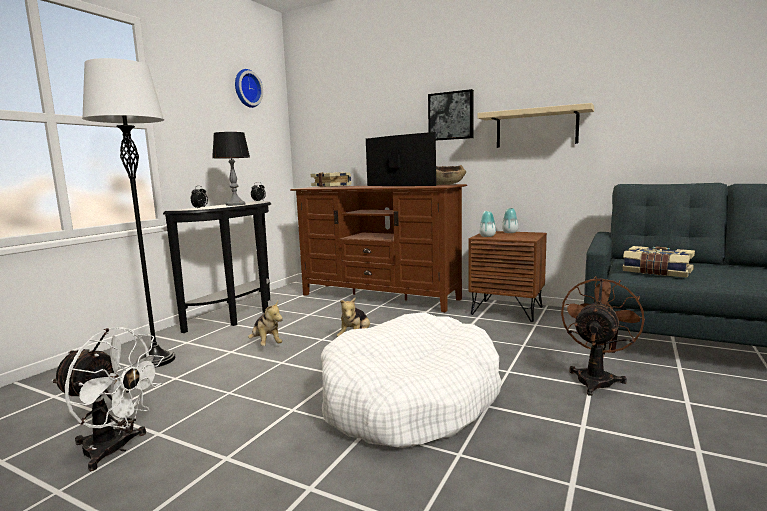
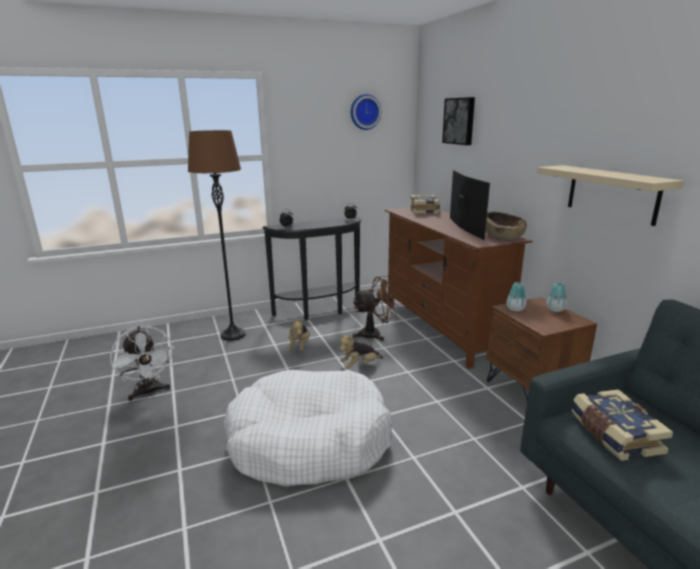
camera: 40 degrees right, 10 degrees up
(156, 360) = (233, 334): white floor lamp -> brown floor lamp
(235, 204) = (320, 224): table lamp -> none
(451, 116) = (532, 159): picture -> picture (459, 121)
(596, 378) = (473, 509): brown fan -> brown fan (375, 334)

